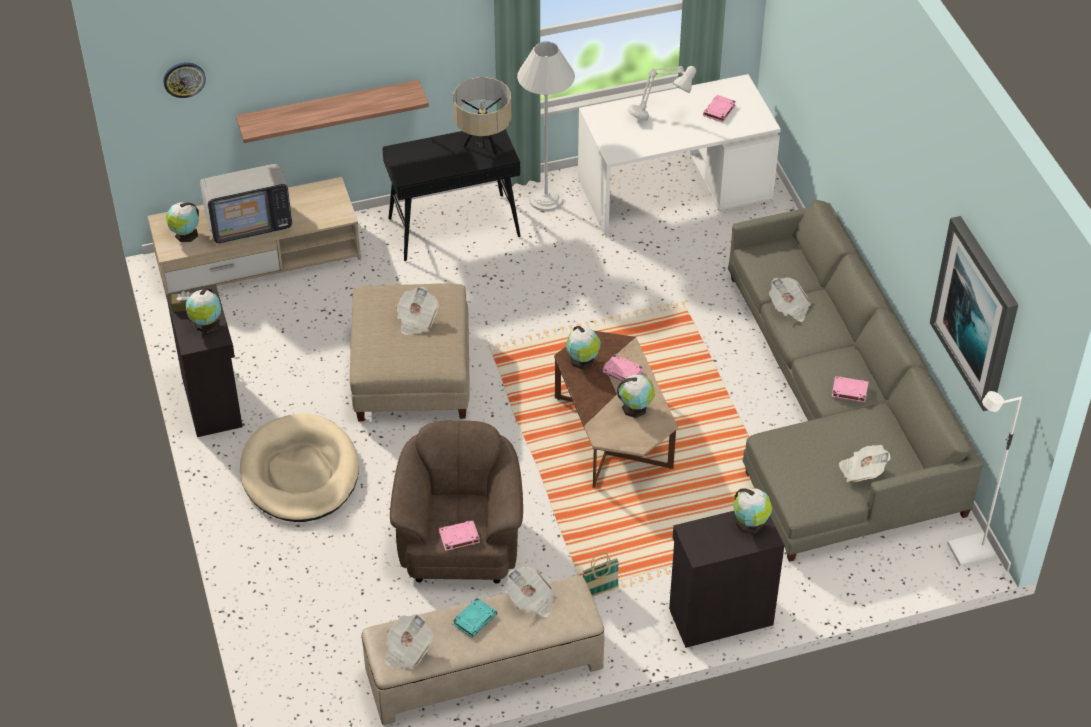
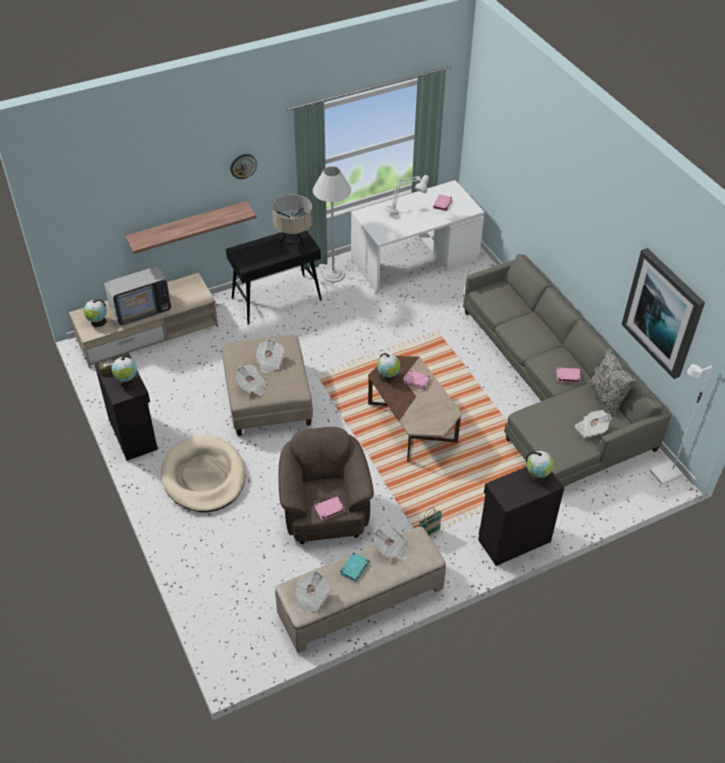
camera: 10 degrees left, 0 degrees up
(184, 79) = (87, 212): wall clock -> wall clock (243, 165)
(636, 408) = (431, 404): globe -> none
(789, 307) = (514, 326): newspaper -> newspaper (252, 386)
(897, 429) = (605, 398): none -> grey pillow

